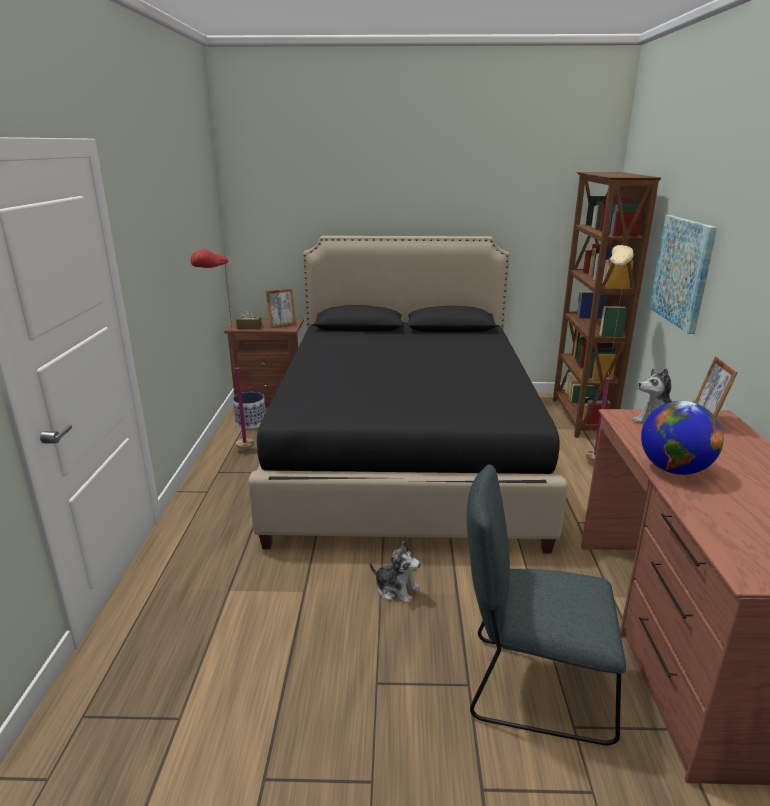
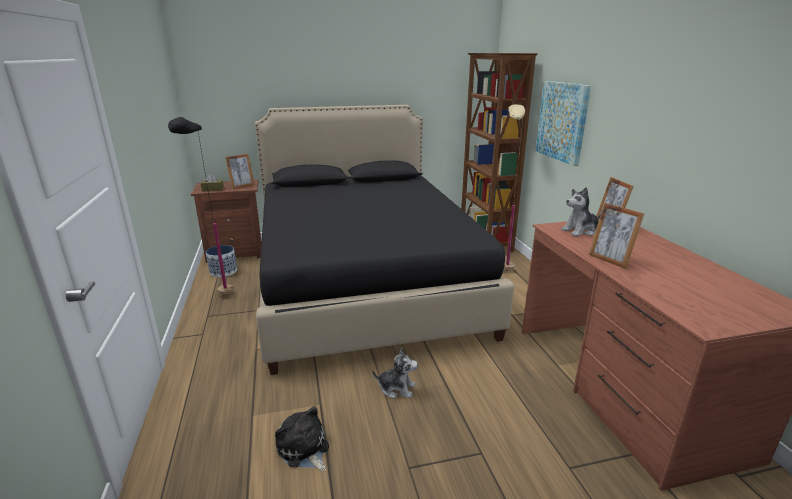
camera: 15 degrees left, 0 degrees up
(236, 456) = (219, 301): red floor lamp -> black floor lamp
(269, 638) = (304, 450): none -> plush toy
(531, 686) = (528, 444): grey chair -> none
(674, 469) = (609, 260): globe -> picture frame

